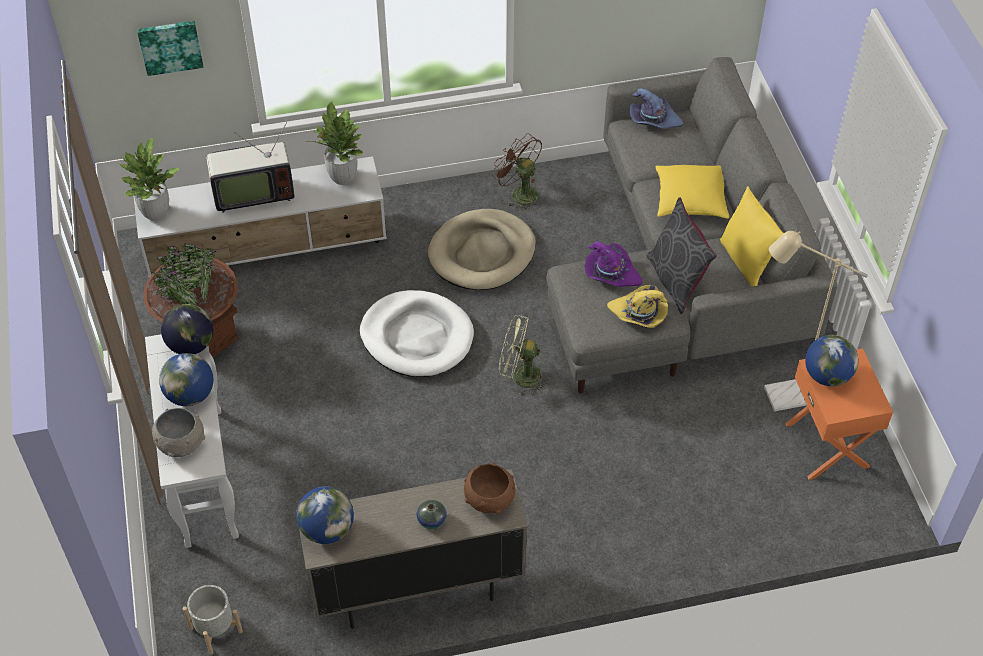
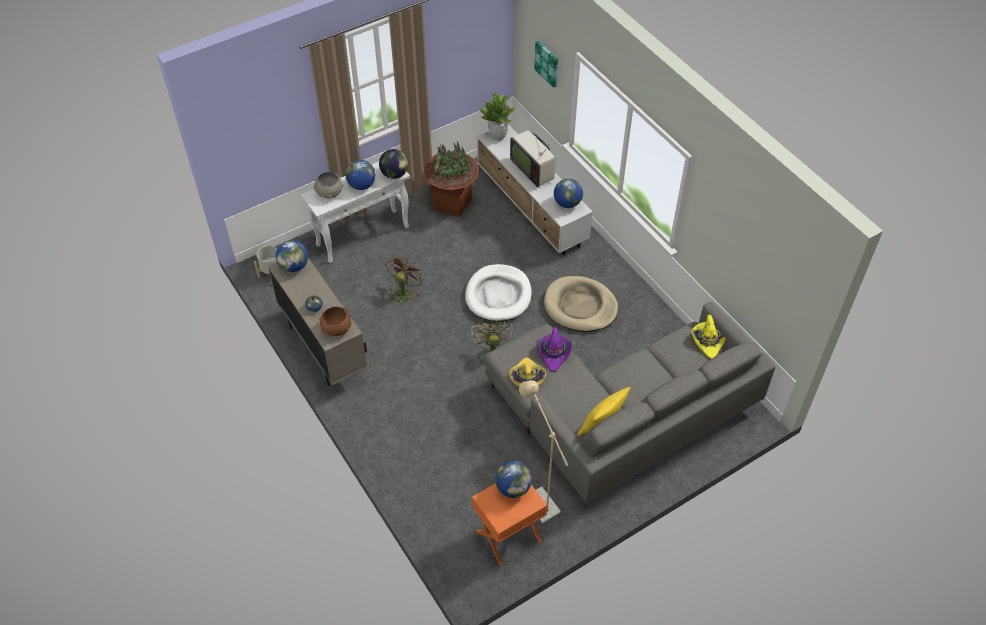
camera: 70 degrees right, 0 degrees up
(342, 177) = (567, 203): potted plant -> globe
(519, 193) = (642, 310): brown fan -> brown fan (404, 292)
(653, 119) = (708, 341): purple hat -> yellow hat
(676, 281) = (565, 390): grey pillow -> none
(690, 200) = (642, 380): yellow pillow -> none

